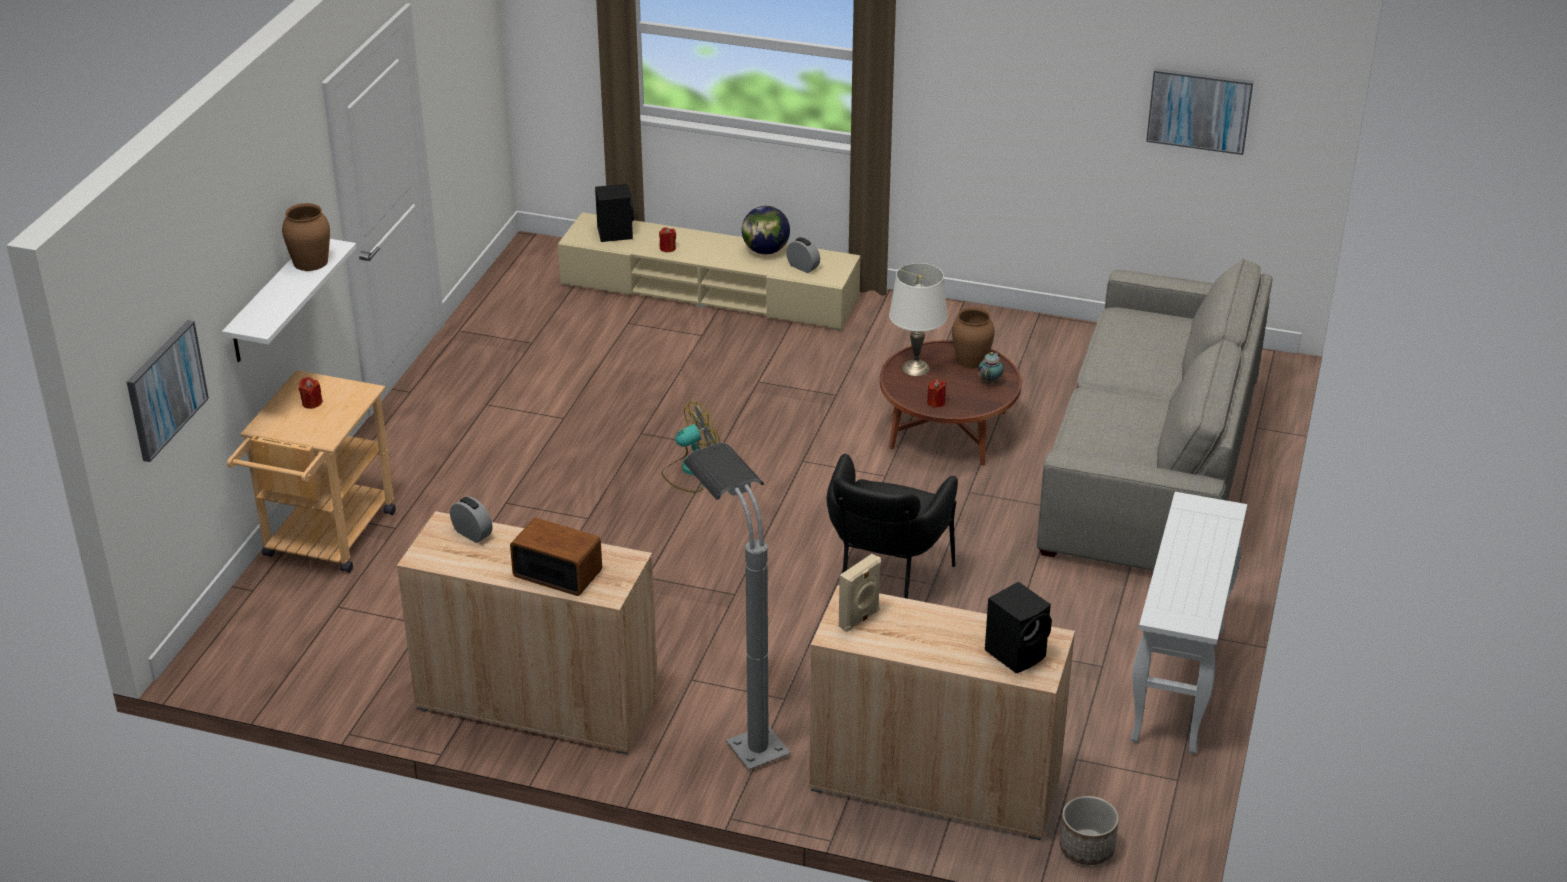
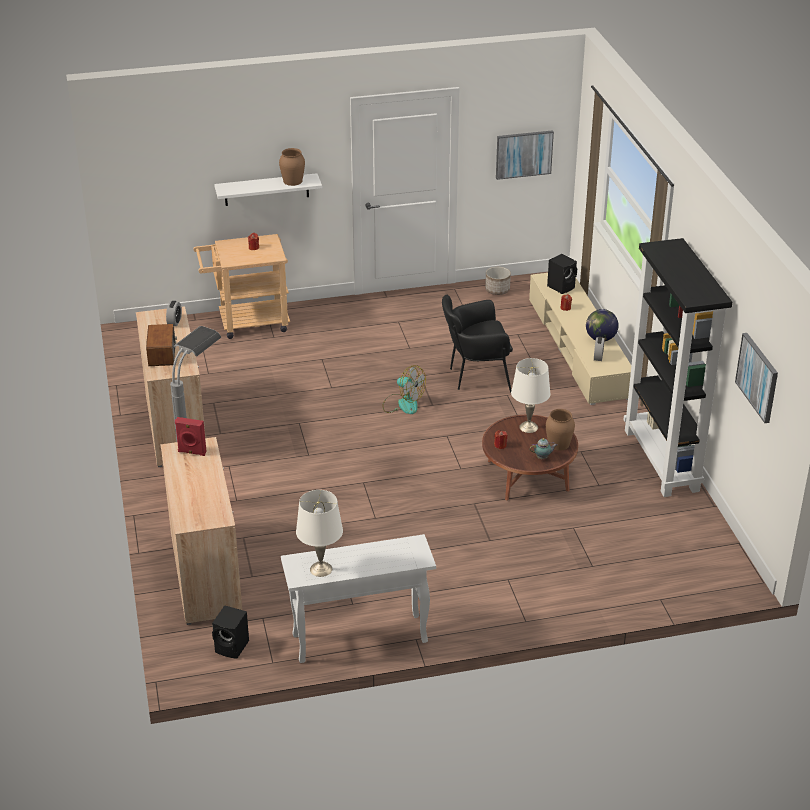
camera: 60 degrees right, 0 degrees up
(165, 389) = (156, 190): picture -> picture (524, 154)
(860, 619) = (192, 452): beige speaker -> red speaker
(885, 583) = (361, 501): black armchair -> black armchair (475, 377)
(1001, 325) = (662, 460): none -> black bookcase
(1017, 653) = (200, 511): black speaker -> black speaker (233, 647)
(1087, 848) = (191, 644): planter -> planter (497, 290)
(1152, 464) = (573, 566): grey sofa -> none
(1192, 598) = (321, 569): none -> white table lamp

